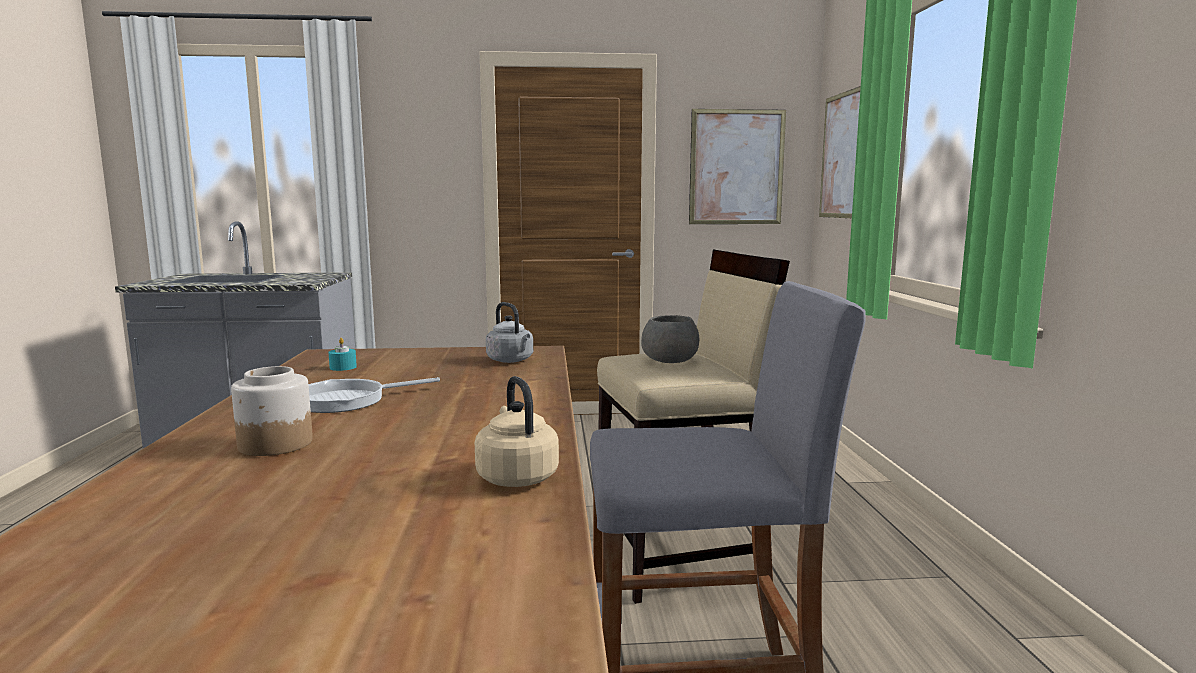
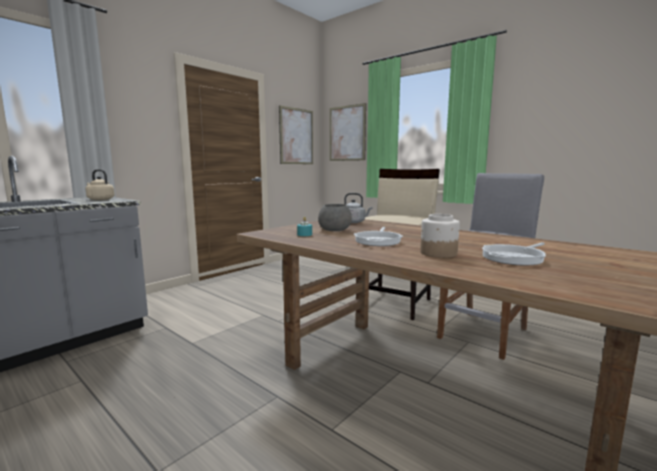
camera: 45 degrees left, 0 degrees up
(294, 491) = (514, 258): none -> frying pan
(516, 476) = (527, 241): beige kettle -> beige kettle (100, 199)
(670, 360) = (394, 215): grey bowl -> grey bowl (335, 230)

